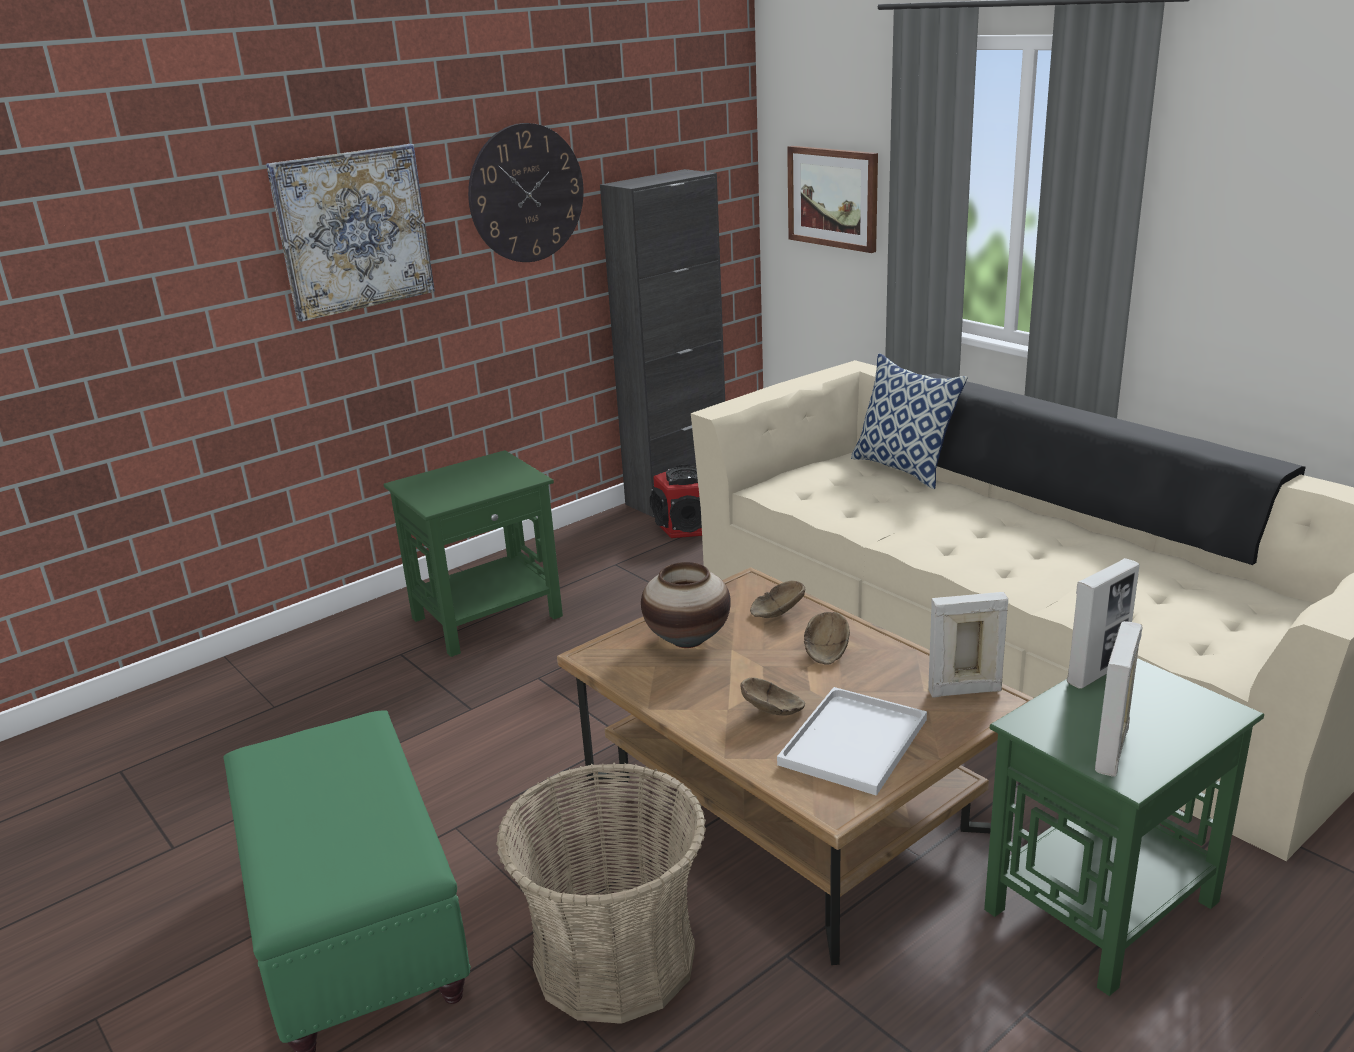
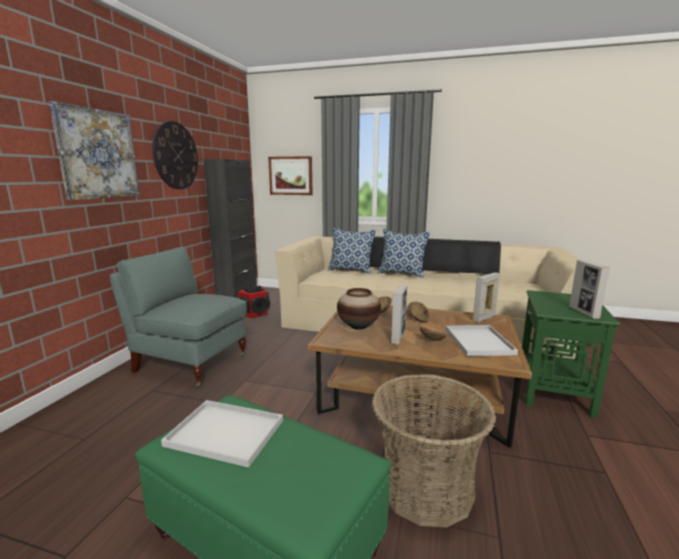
camera: 35 degrees left, 10 degrees down
(320, 766) = (227, 432): none -> white tray
(488, 617) = (190, 363): green side table -> grey armchair
(1012, 504) = (402, 274): none -> pillow
(1097, 672) = (535, 296): picture frame -> picture frame (398, 337)

